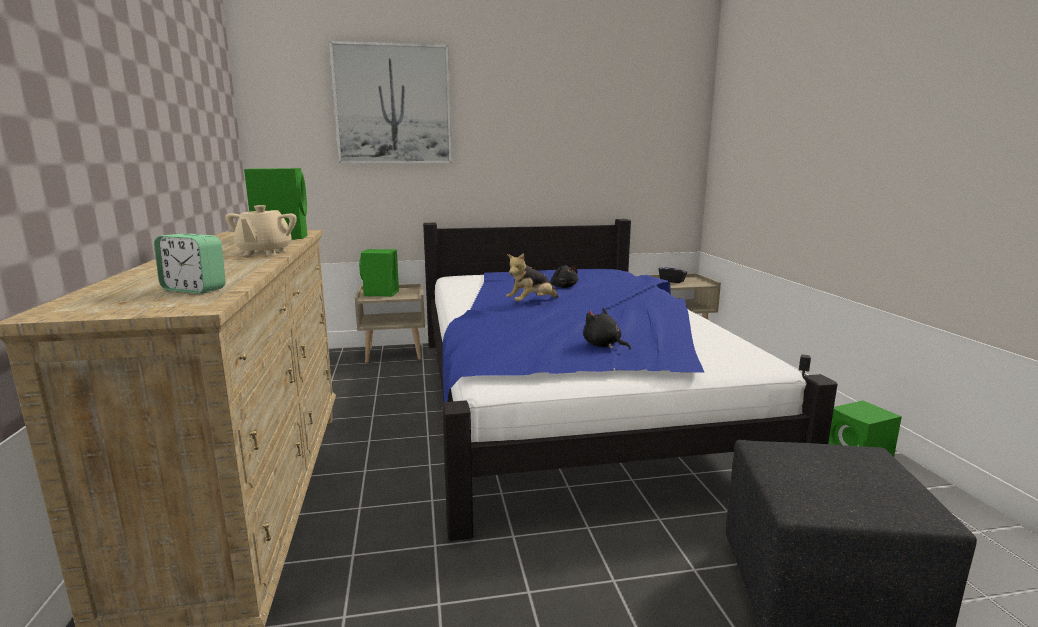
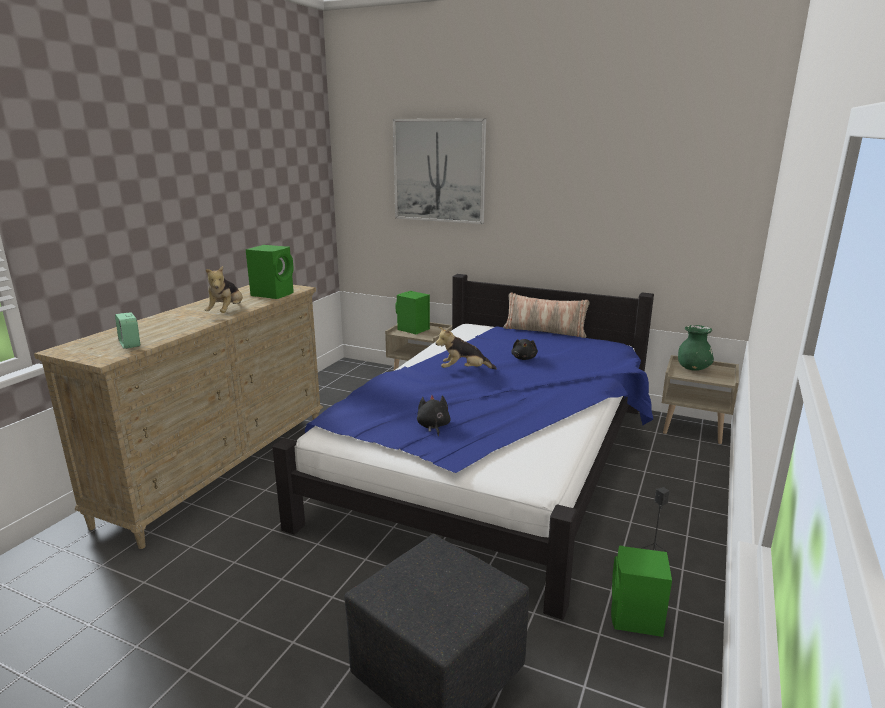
camera: 35 degrees right, 5 degrees up
(264, 253) = (226, 312): beige teapot -> plush toy
(535, 269) = (545, 331): none -> pillow
(672, 281) = (692, 369): black tissue box -> green vase

